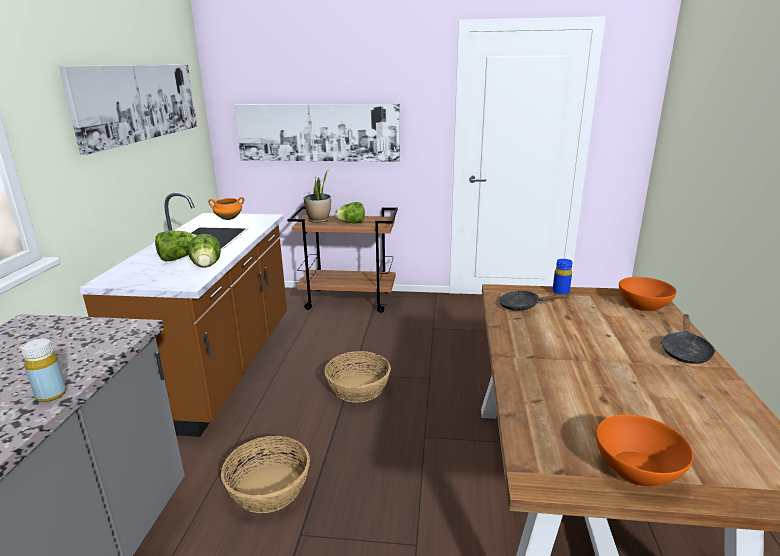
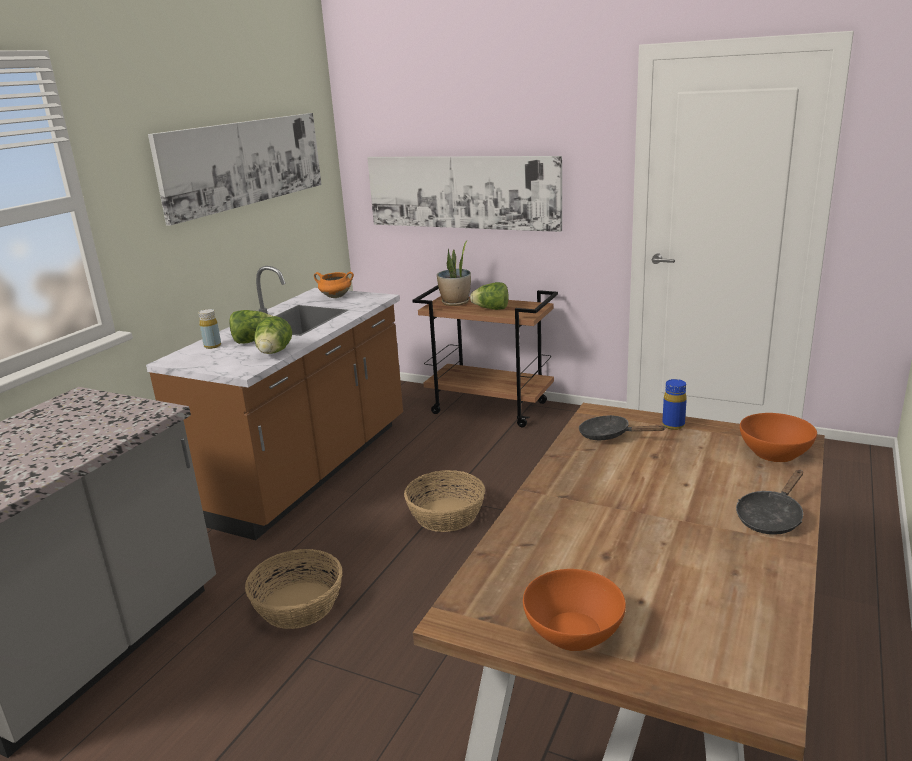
camera: 20 degrees right, 0 degrees up
(51, 395) = (59, 463): yellow bottle -> yellow bottle (212, 346)

